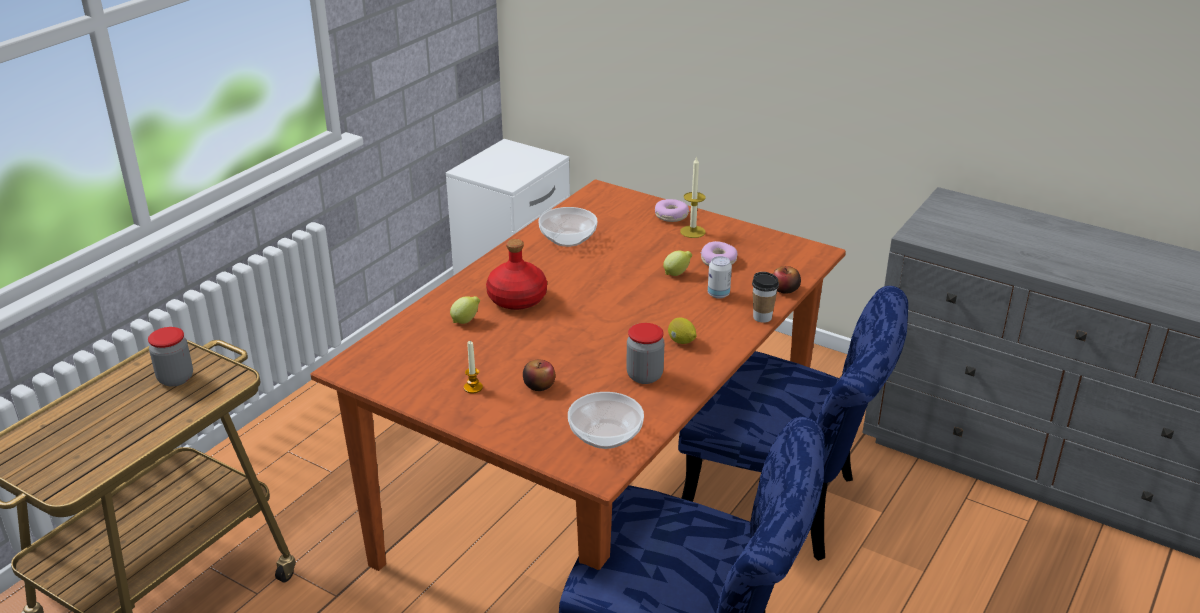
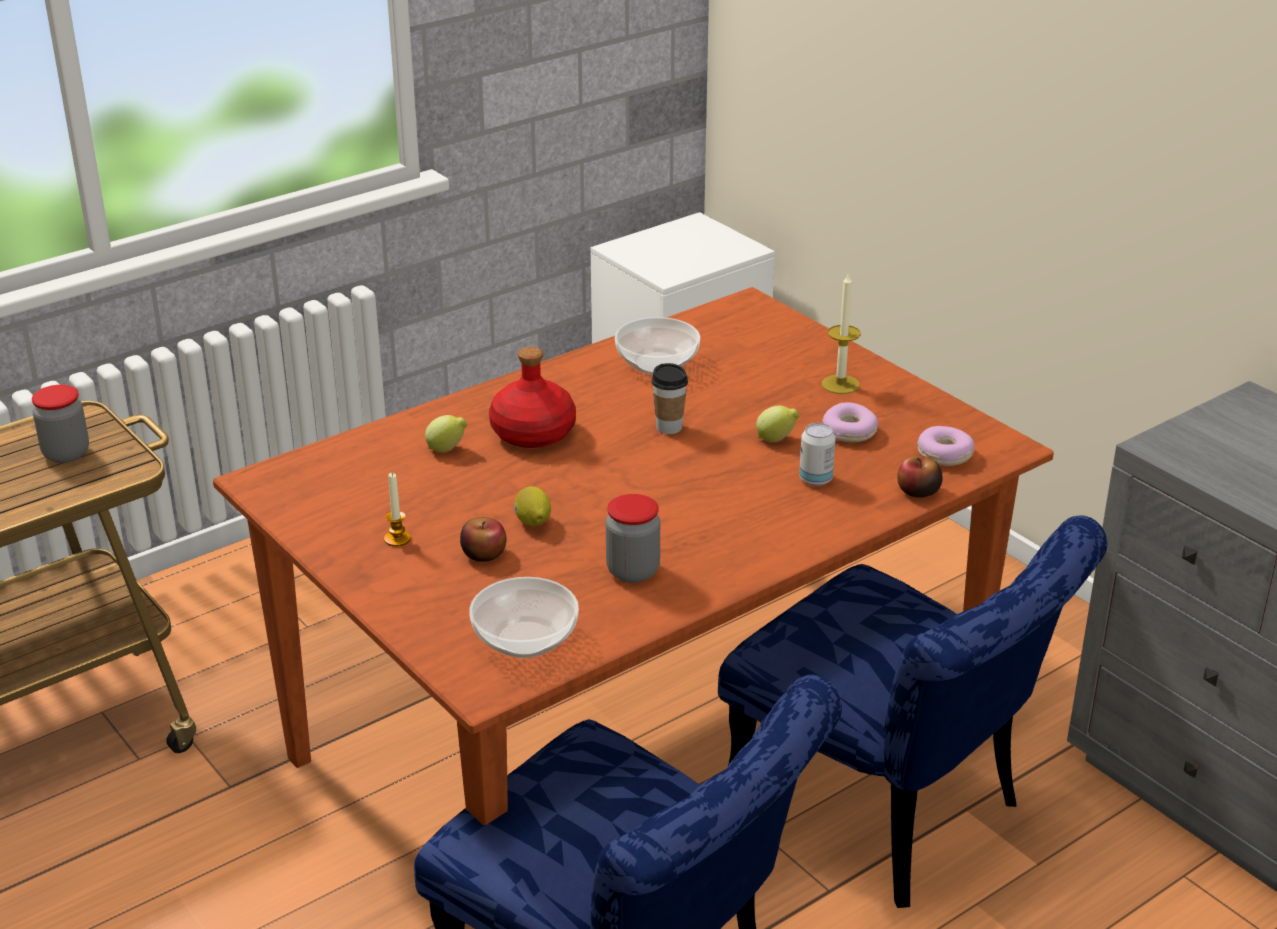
camera: 20 degrees right, 0 degrees up
(671, 216) = (825, 357): donut -> donut (944, 455)
(681, 342) = (716, 535): lemon -> lemon (533, 522)
(762, 317) = (856, 524): cup -> cup (669, 427)

